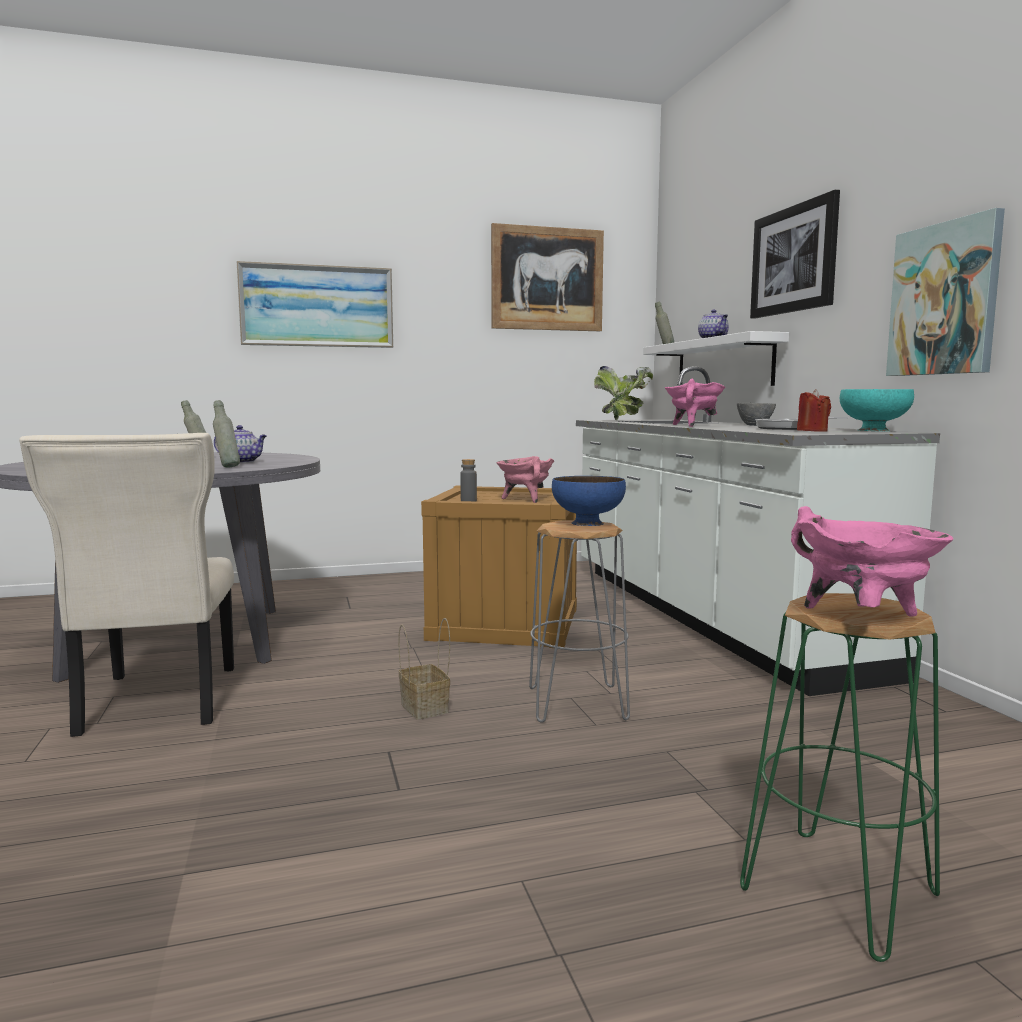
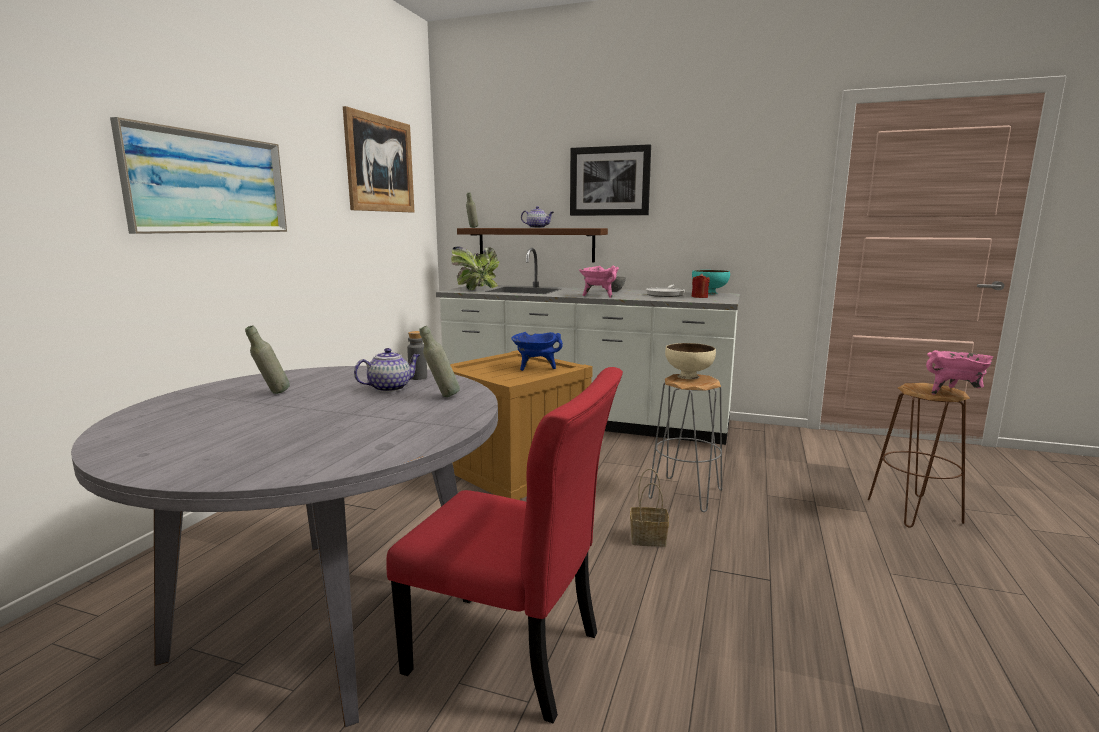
camera: 55 degrees left, 5 degrees up
(157, 703) = (511, 655): beige chair -> red chair
(468, 501) = (512, 378): grey bottle -> grey bottle (418, 377)
(525, 500) = (535, 368): pink cooking pot -> blue cooking pot
(587, 523) = (689, 377): blue bowl -> beige bowl
(723, 364) = (535, 244): white shelf -> brown shelf
(837, 892) = (914, 511): green stool -> brown stool
(944, 299) = (733, 222): picture -> none

